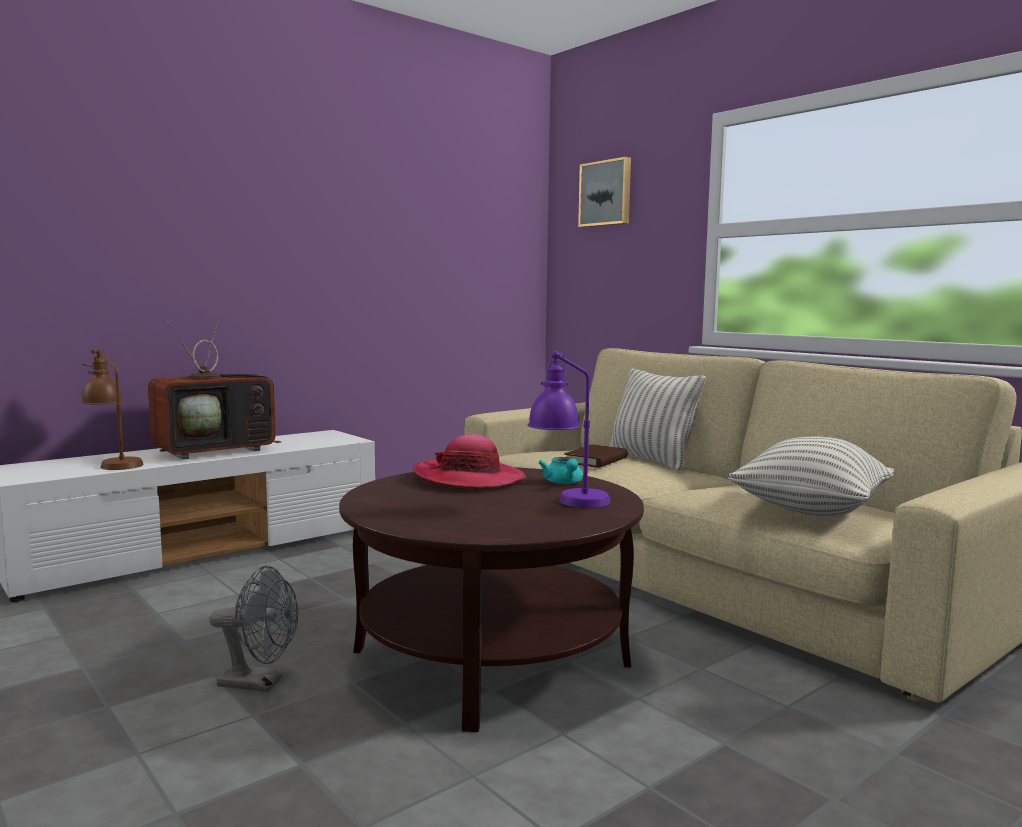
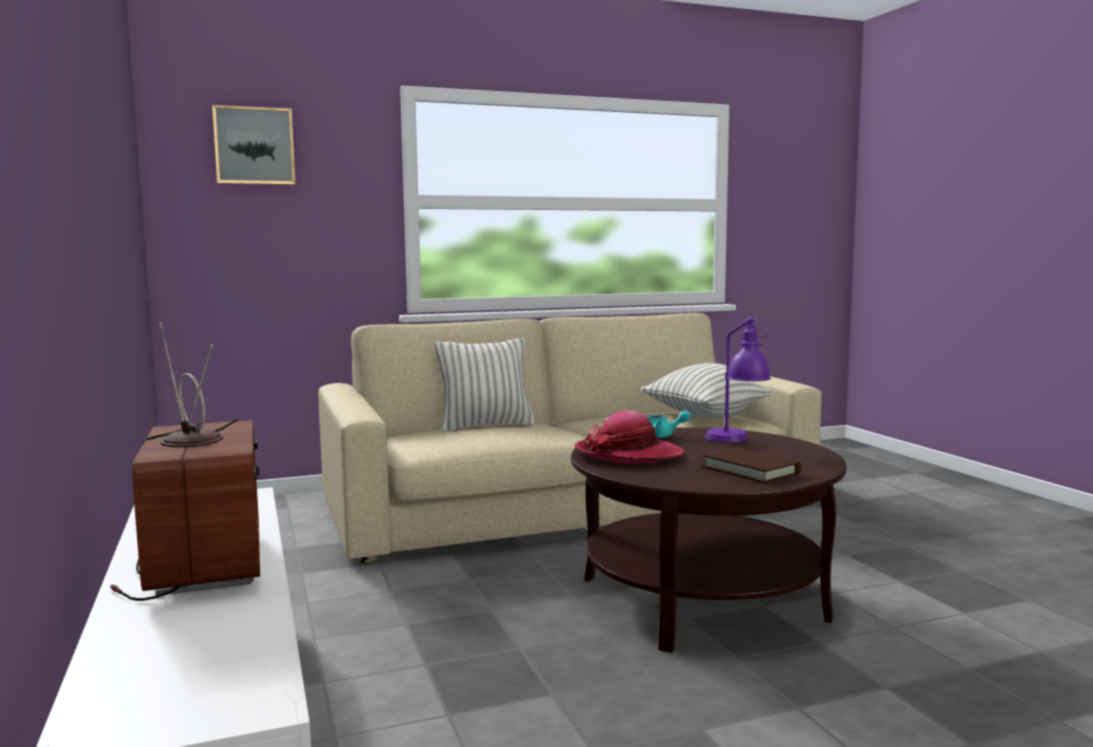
camera: 70 degrees left, 0 degrees up
(112, 463) = (206, 633): brown table lamp -> none
(259, 683) = (729, 703): grey fan -> none
(596, 460) = (504, 432): brown book -> brown book (751, 470)

